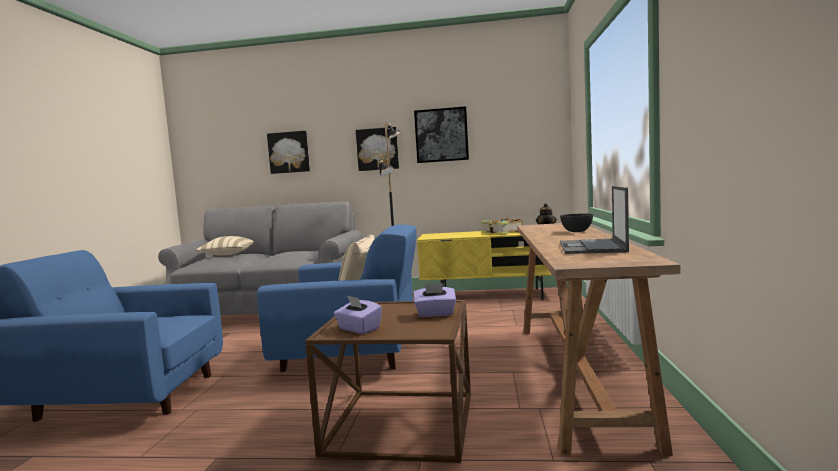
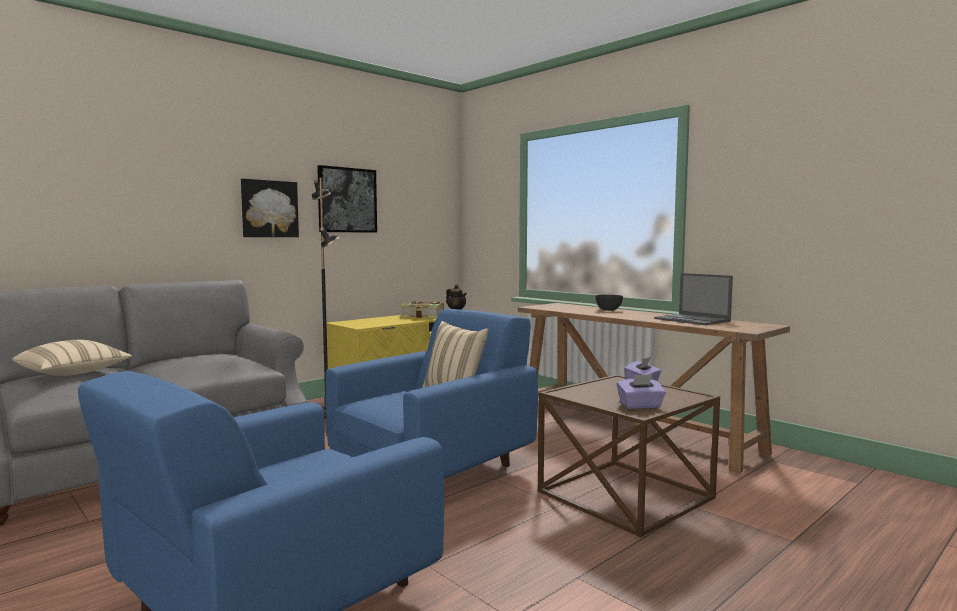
camera: 50 degrees left, 0 degrees up
(289, 152) = (126, 198): picture -> none

